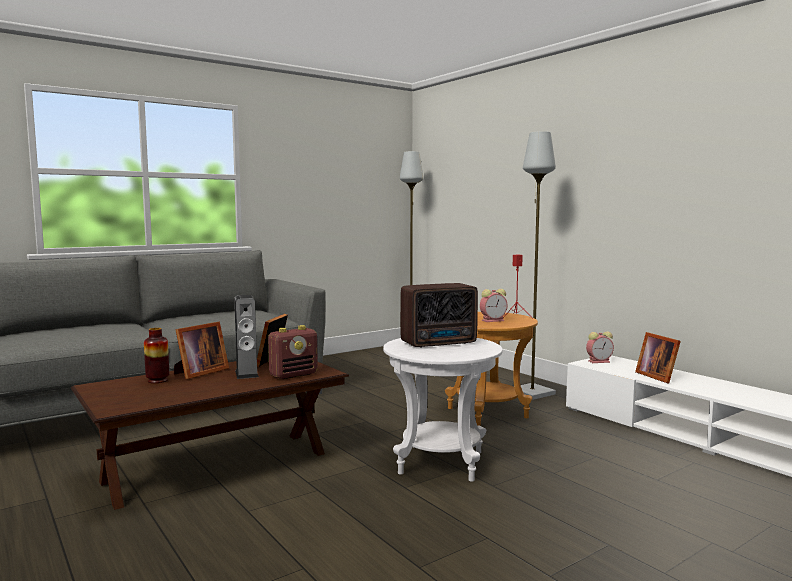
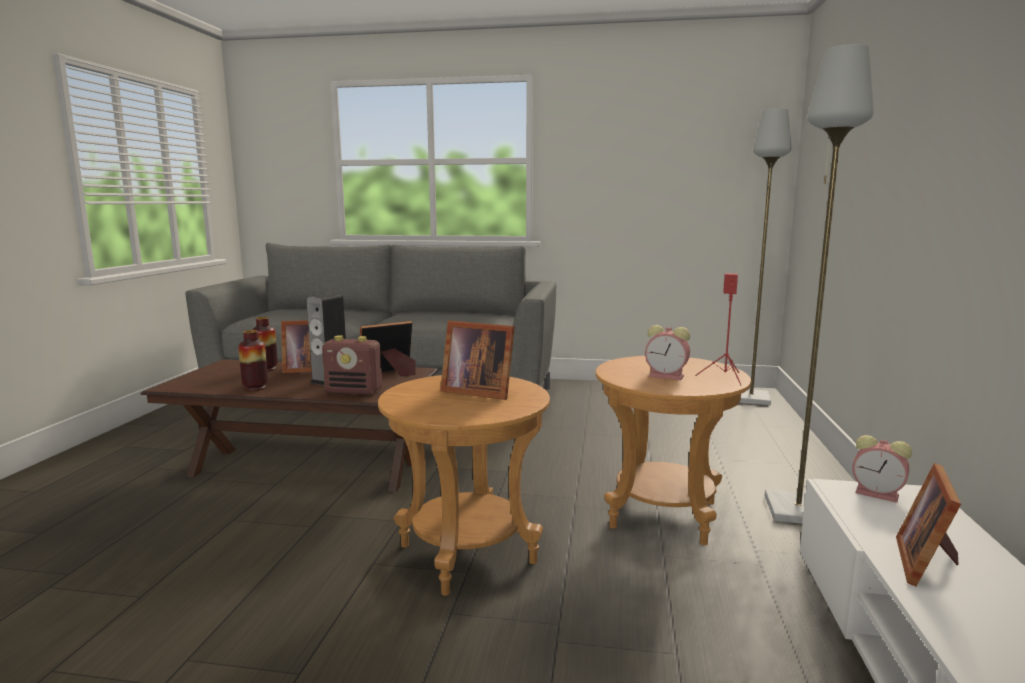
camera: 45 degrees right, 5 degrees up
(204, 391) = (255, 388): none -> vase
(440, 343) = (477, 391): radio -> picture frame
(441, 462) = (467, 553): white side table -> brown side table

